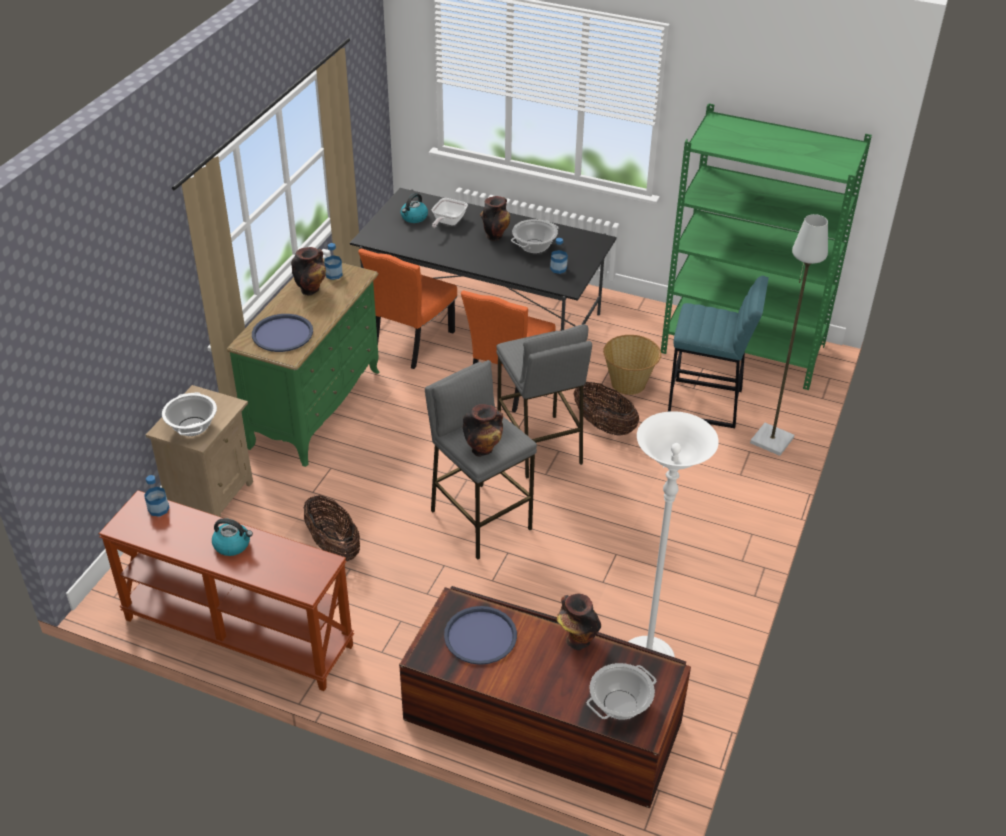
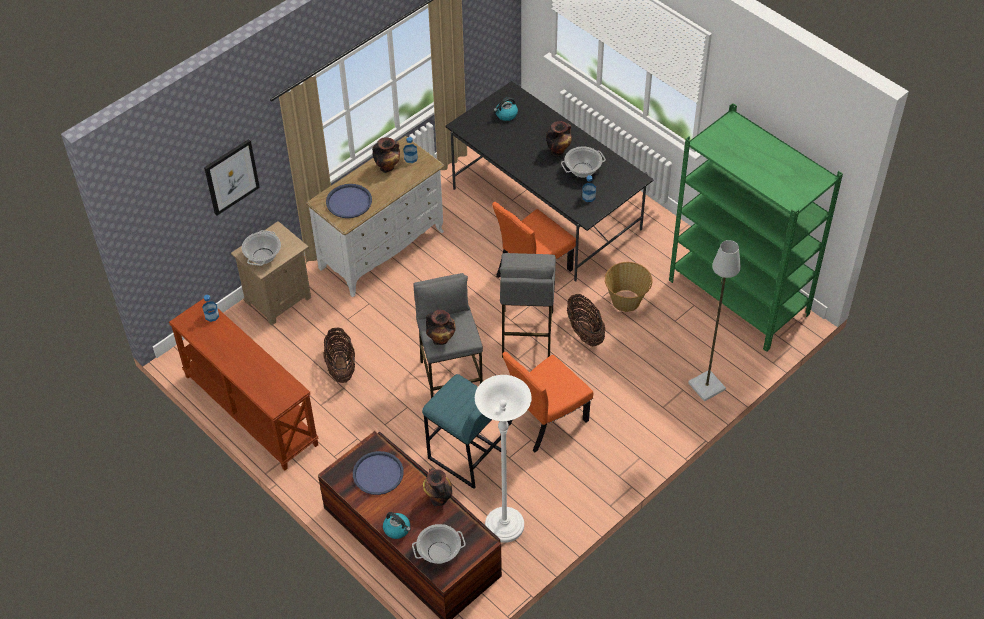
camera: 25 degrees right, 10 degrees up
(134, 315) = (231, 176): none -> picture
(233, 545) = (245, 358): kettle -> kettle (397, 529)
(317, 409) = (383, 250): green dresser -> white dresser
(411, 341) = (481, 211): orange chair -> orange chair (546, 420)
(447, 222) = (529, 127): frying pan -> none
(707, 404) = (676, 338): turquoise stool -> turquoise stool (468, 457)

